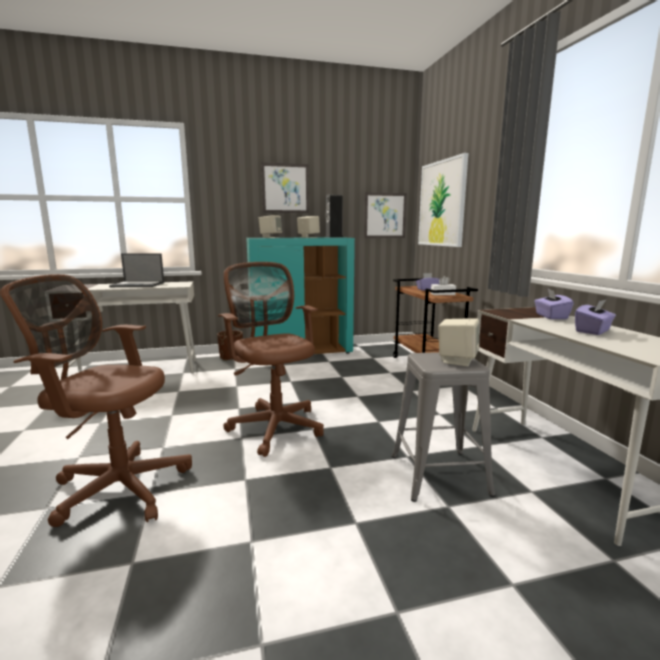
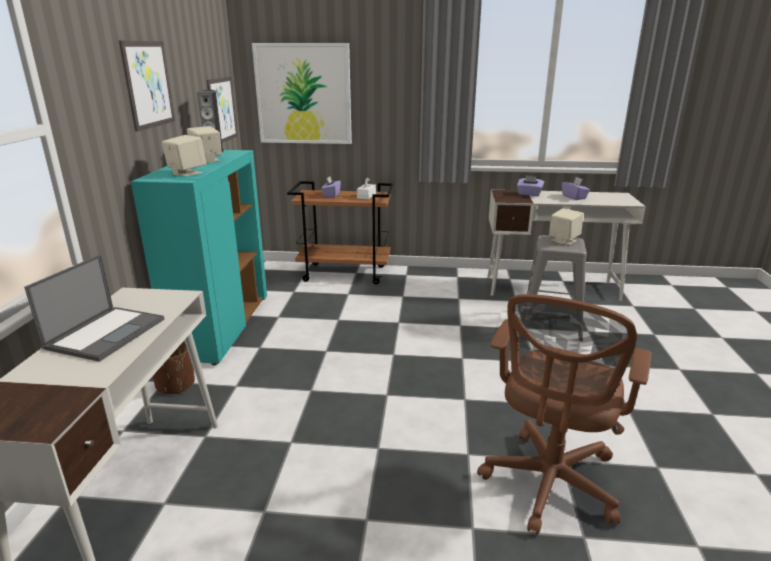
camera: 70 degrees left, 10 degrees up
(275, 425) = (445, 377): brown office chair -> none

